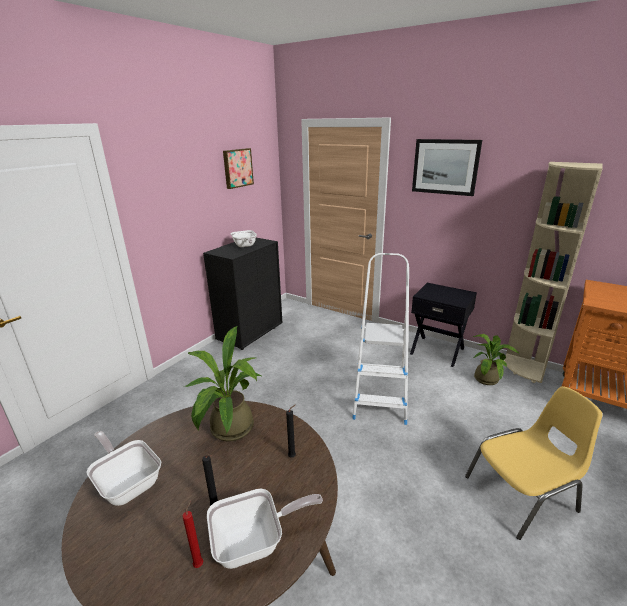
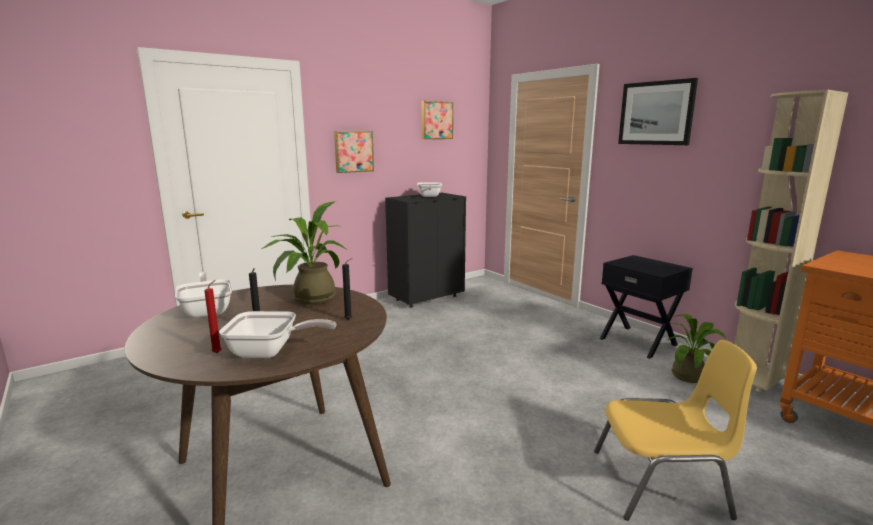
camera: 20 degrees right, 10 degrees down
(167, 213) = (353, 151): none -> picture
(379, 394) = (537, 365): white step ladder -> none

